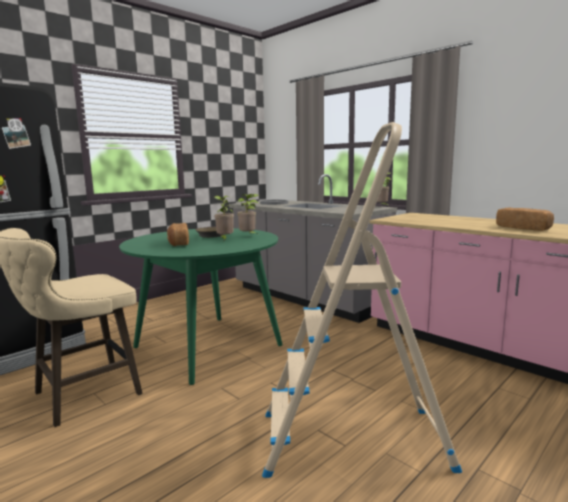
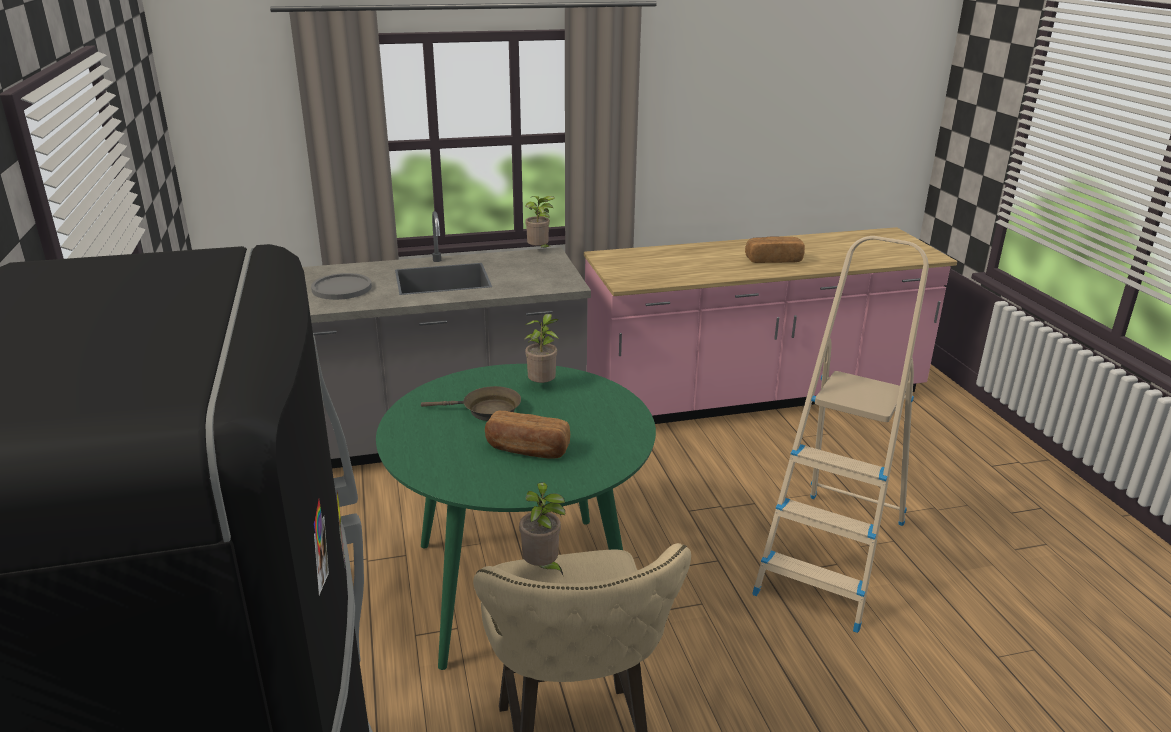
camera: 60 degrees left, 15 degrees up
(225, 240) = (549, 409): potted plant -> potted plant (542, 568)

